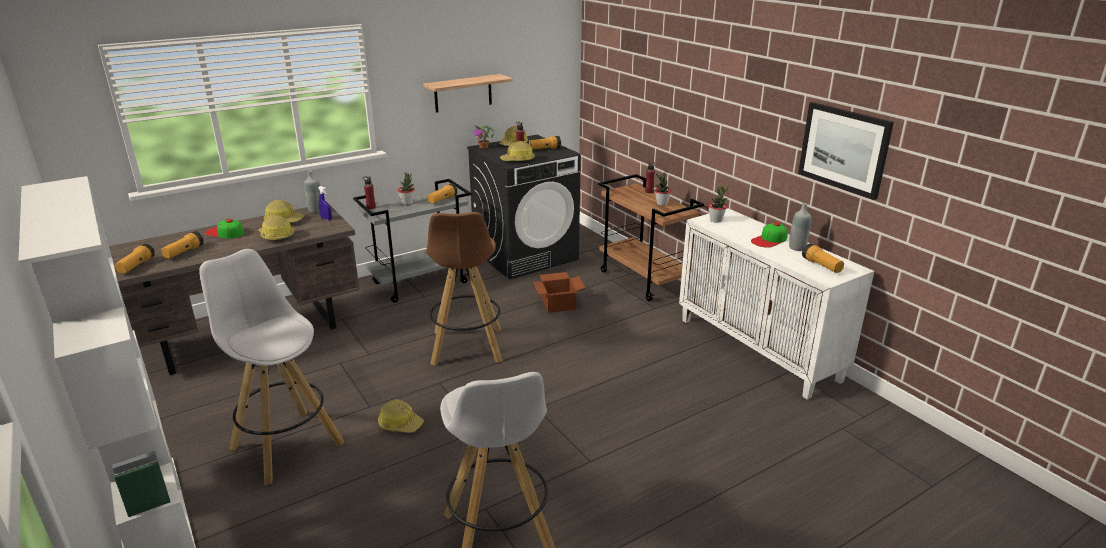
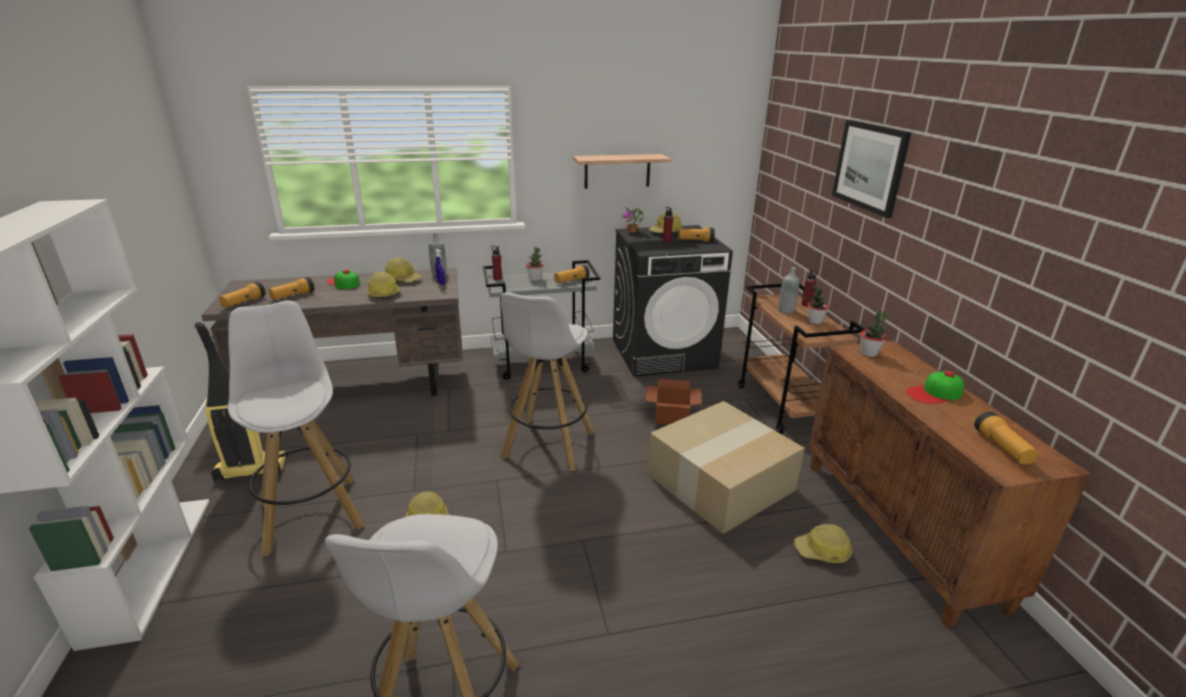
camera: 20 degrees right, 0 degrees up
(194, 426) = (251, 470): none -> vacuum cleaner
(467, 348) = (548, 446): brown stool -> white stool
(518, 160) = (658, 249): hard hat -> hard hat (822, 551)
(621, 346) = (720, 483): none -> cardboard box
(759, 349) = (899, 531): white cabinet -> brown cabinet
(797, 247) = (972, 412): grey bottle -> grey bottle (786, 310)
(844, 149) = (1072, 283): picture -> picture (870, 166)

